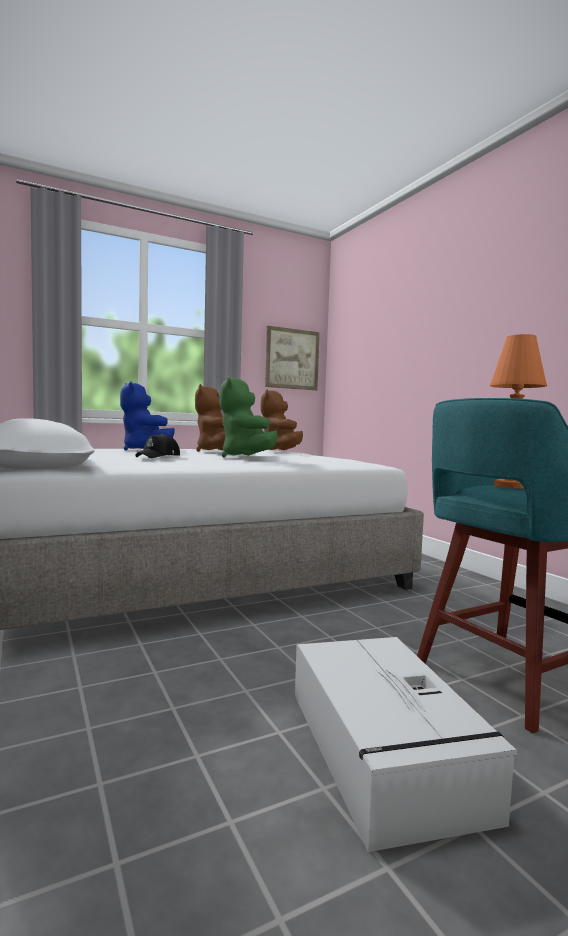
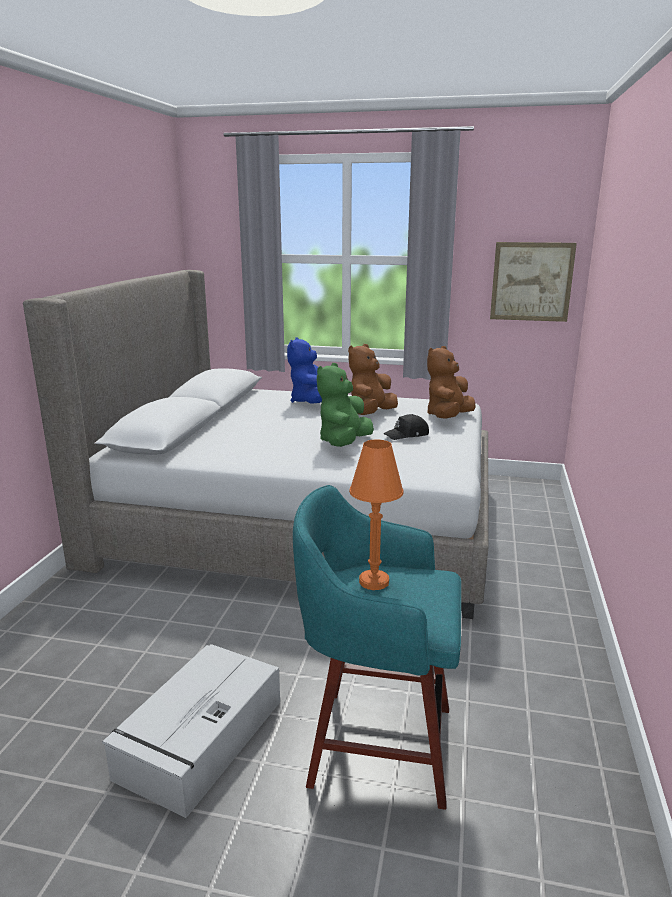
camera: 40 degrees right, 15 degrees up
(159, 457) = (270, 432): black cap -> black cap (407, 435)

